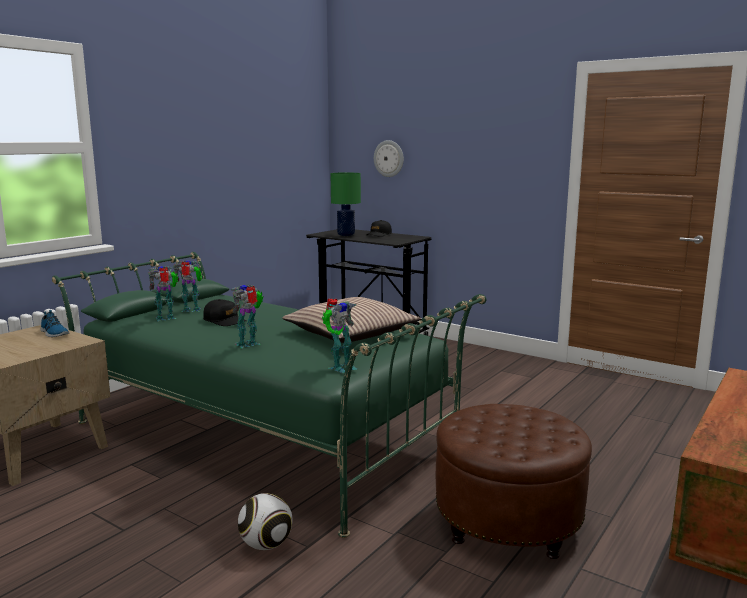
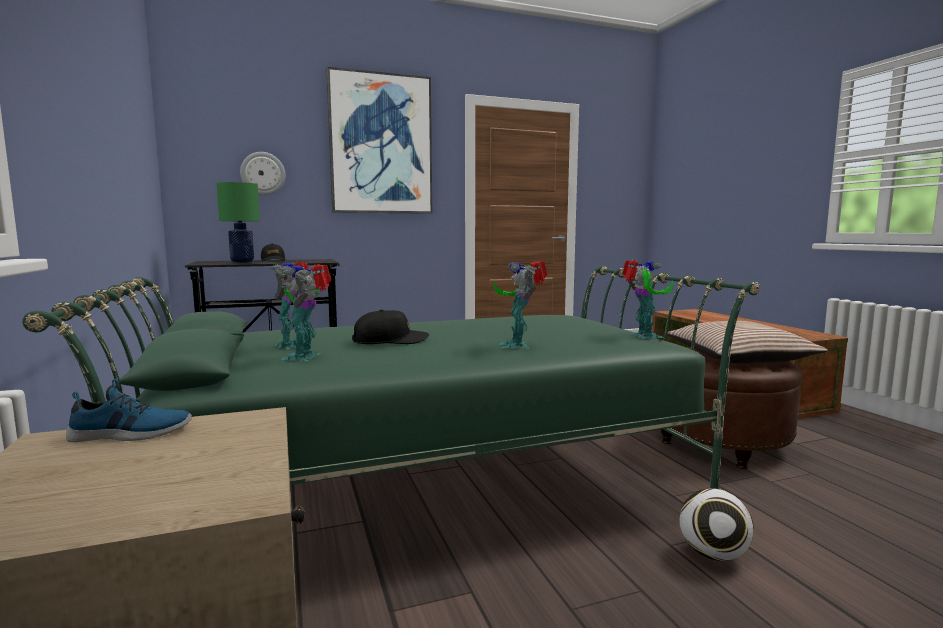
camera: 55 degrees left, 5 degrees down
(350, 333) = (535, 322): pillow -> pillow (738, 357)
(483, 127) = (381, 145): none -> picture

